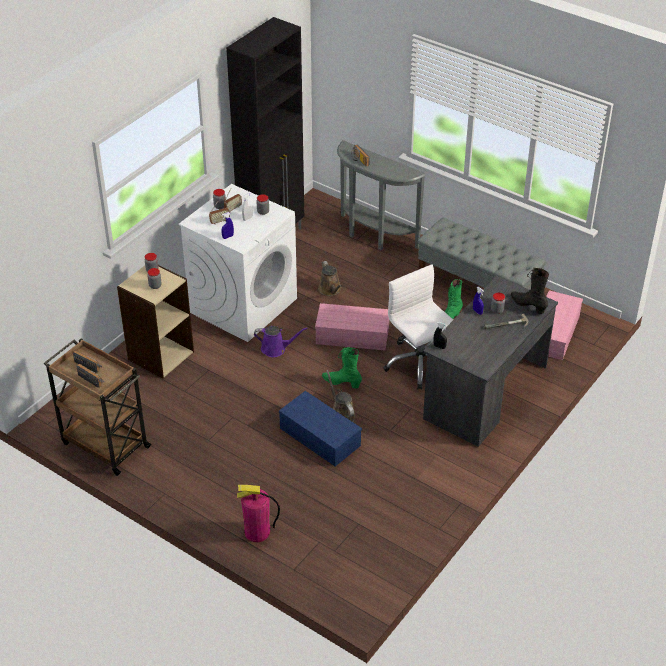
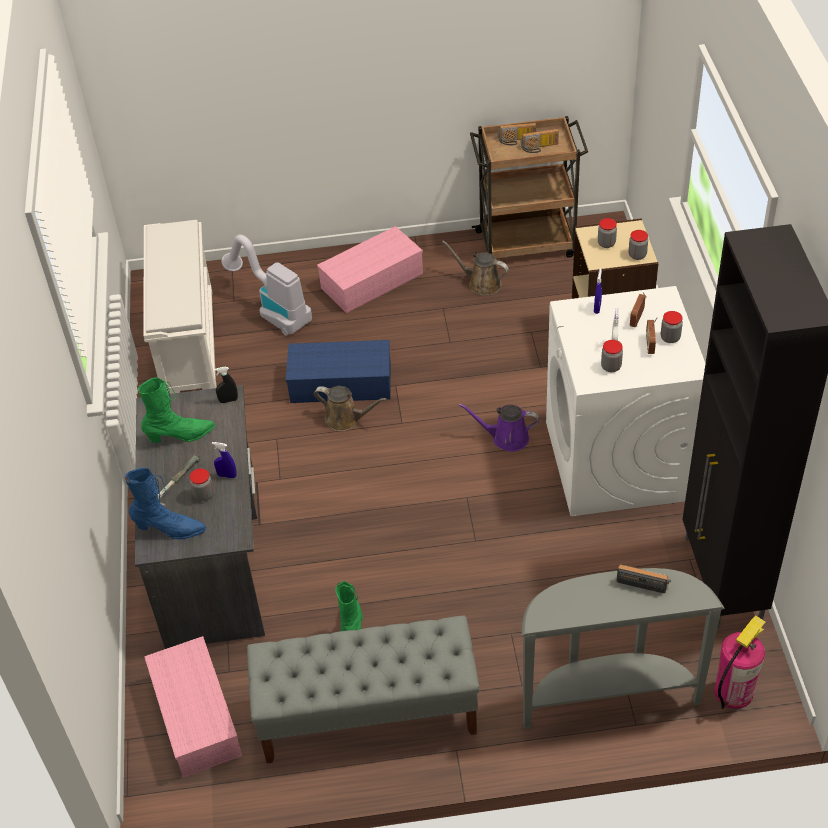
camera: 140 degrees right, 5 degrees up
(257, 532) = (297, 273): fire extinguisher -> fire extinguisher (733, 691)
(276, 349) = (506, 438): purple watering can -> purple watering can turned 45 degrees clockwise
(303, 515) = (272, 310): none -> vacuum cleaner
(330, 290) = (549, 560): brown watering can -> brown watering can (481, 283)
(341, 382) = (387, 452): green boot -> green boot (180, 436)
(351, 336) = (446, 516): pink storage box -> pink storage box (372, 279)
(379, 531) = (188, 343): none -> white shoe rack
(419, 364) = (327, 538): white office chair -> none
(528, 305) = (170, 529): black boot -> blue boot

